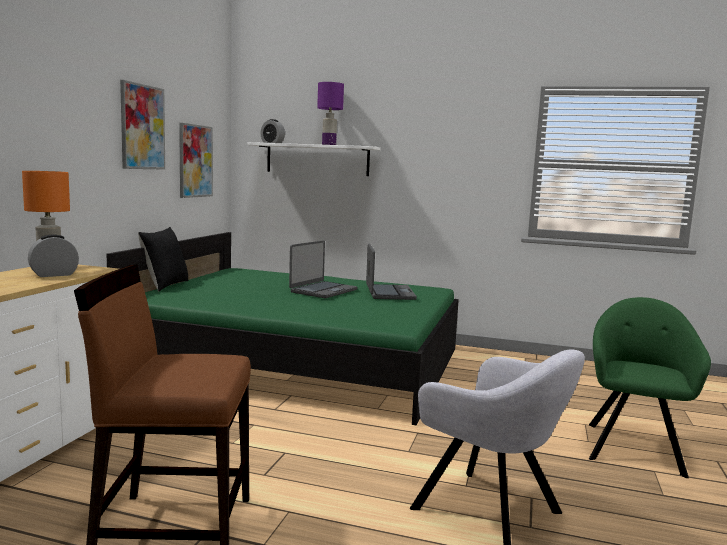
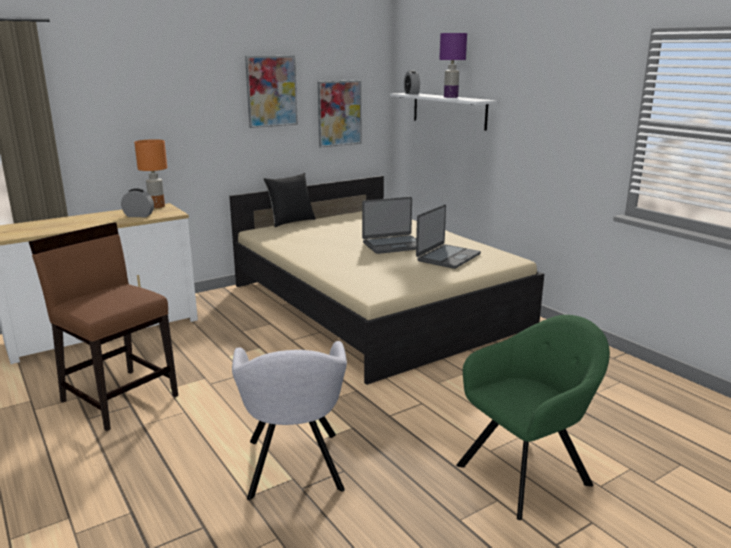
camera: 40 degrees right, 10 degrees up
(299, 361) = (375, 304): green bed -> beige bed

